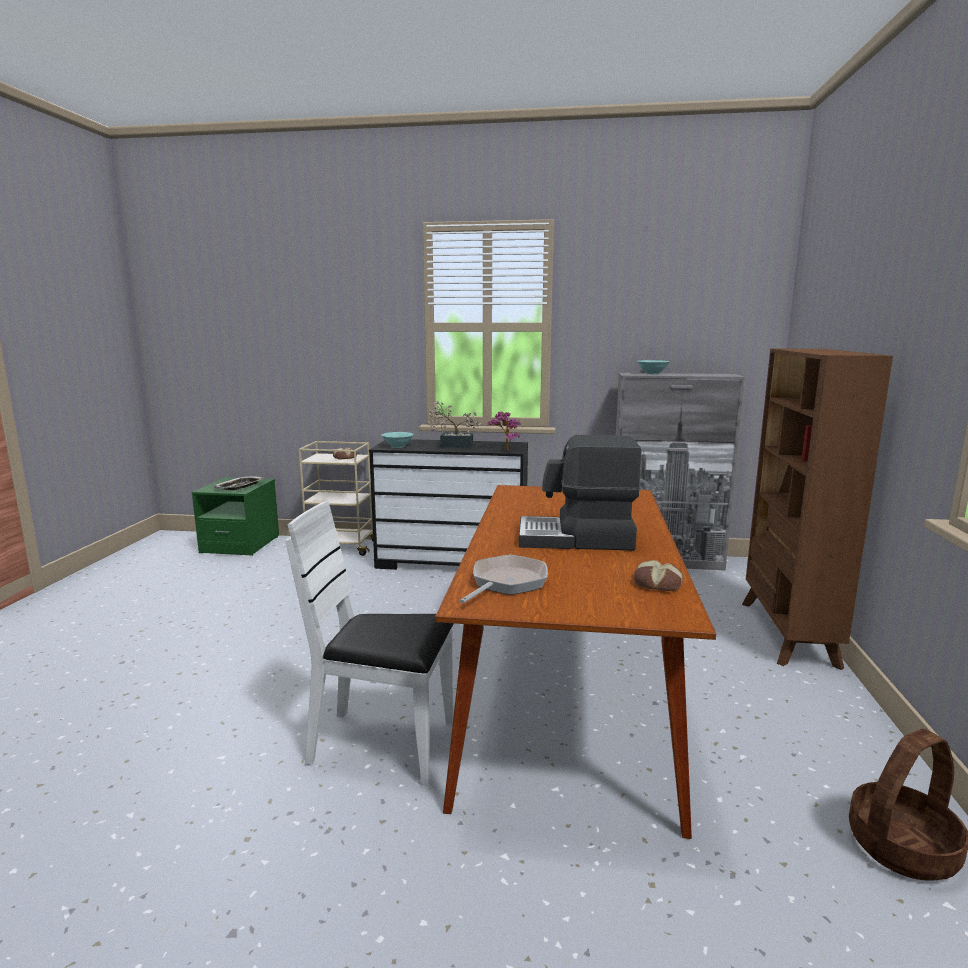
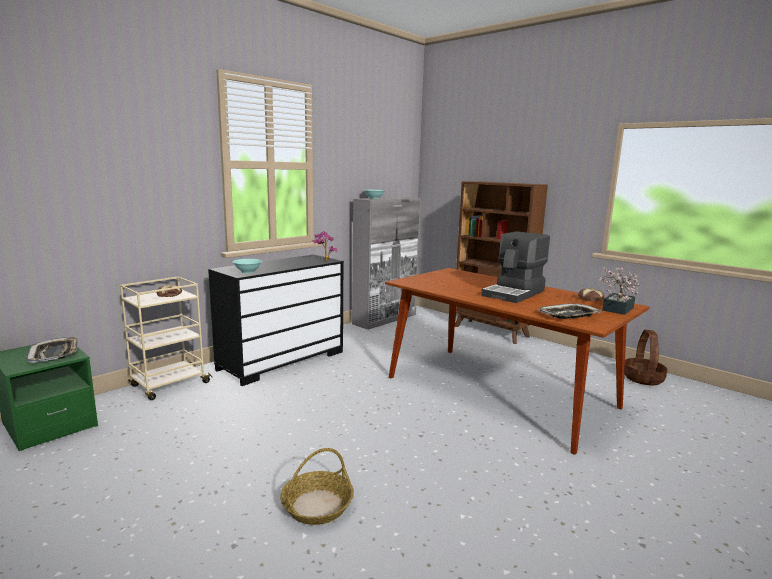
camera: 55 degrees left, 0 degrees up
(194, 674) = (317, 506): none -> basket
(383, 745) = (498, 453): white chair -> none
(452, 445) = (281, 264): potted plant -> potted plant (616, 310)
(506, 583) = (569, 315): frying pan -> tray

